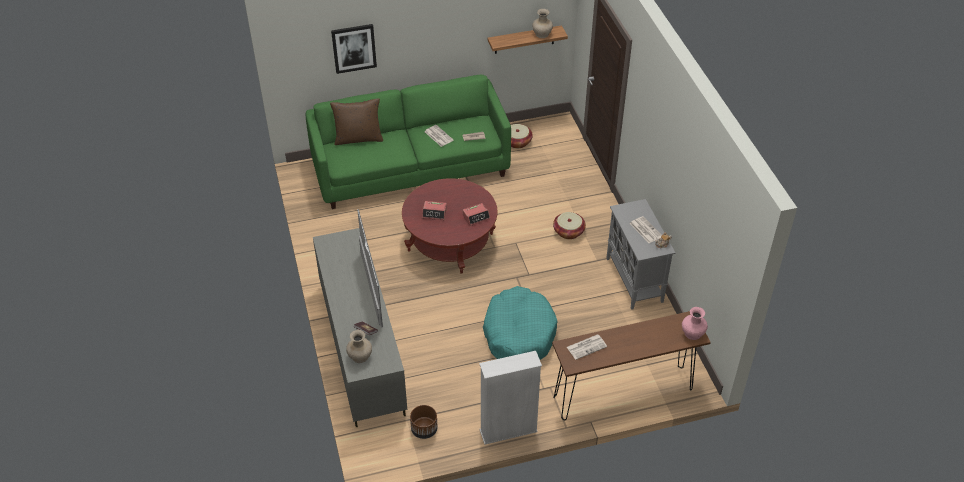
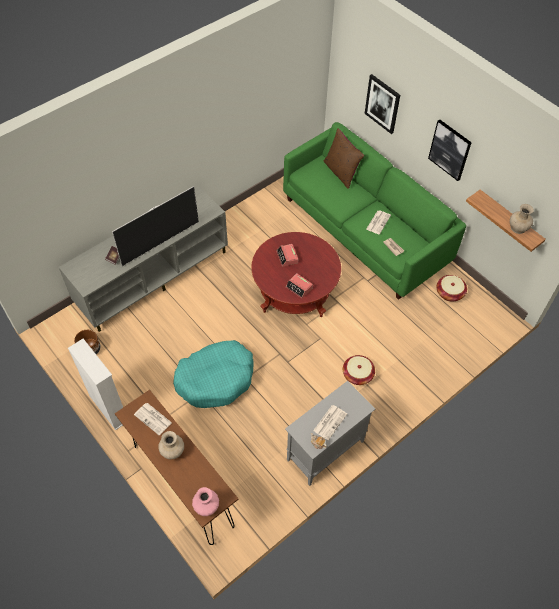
camera: 65 degrees right, 10 degrees up
(359, 356) = (86, 264): beige vase -> beige vase (172, 451)
(444, 29) = (450, 150): none -> picture

